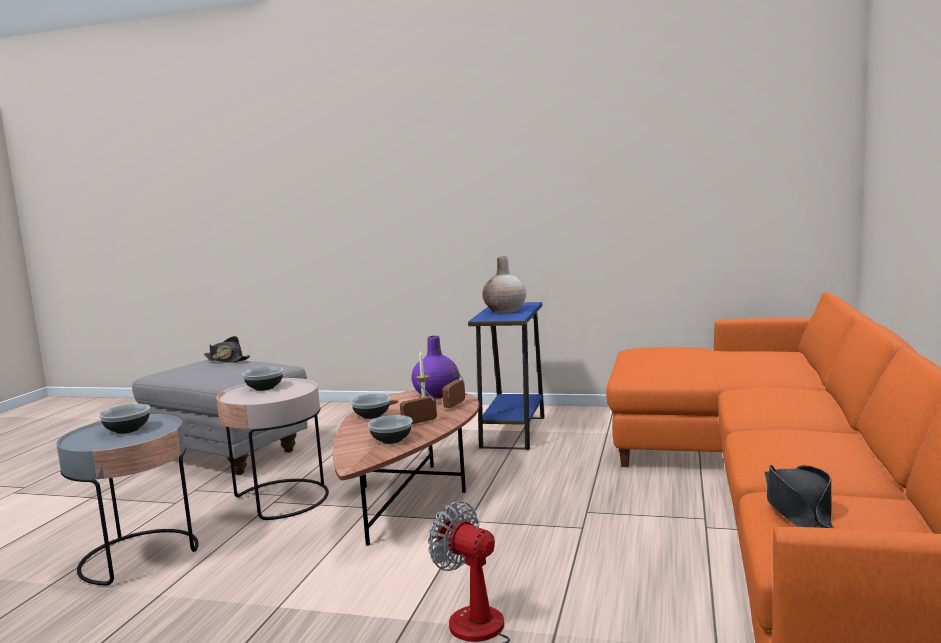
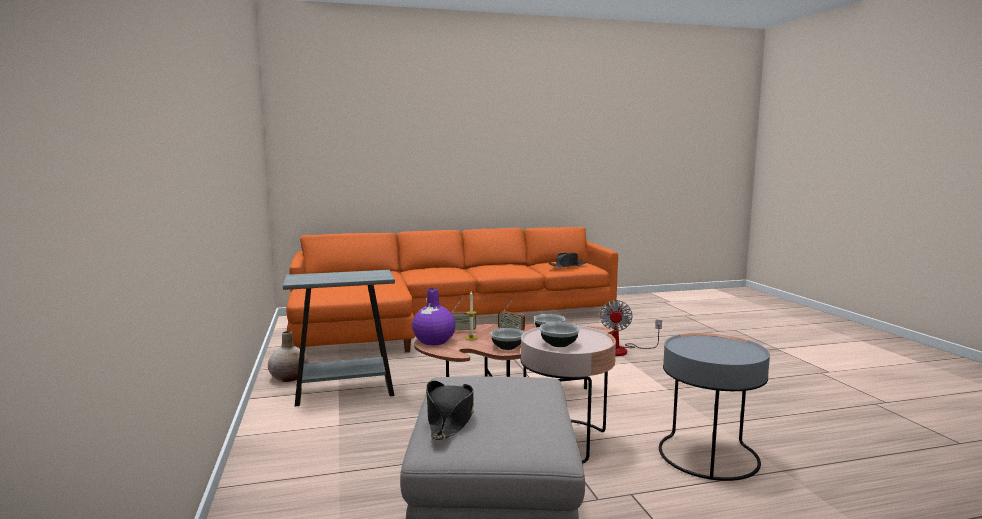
camera: 120 degrees left, 0 degrees up
(128, 430) = (708, 349): bowl -> none
(505, 311) = (341, 276): beige vase -> beige vase (289, 377)
(513, 432) = (344, 392): blue side table -> grey side table

